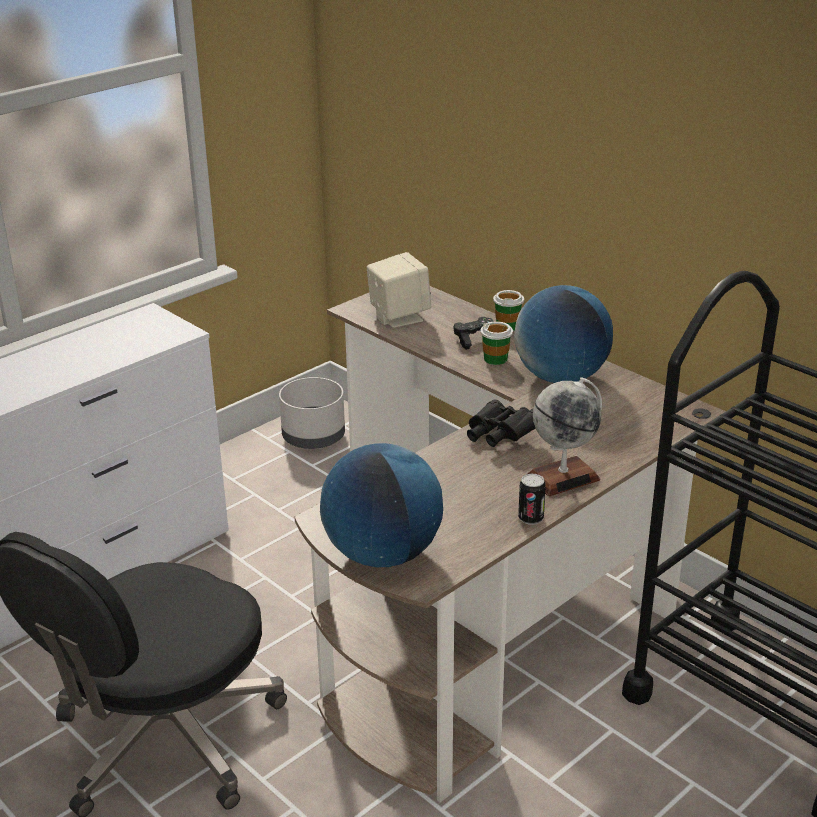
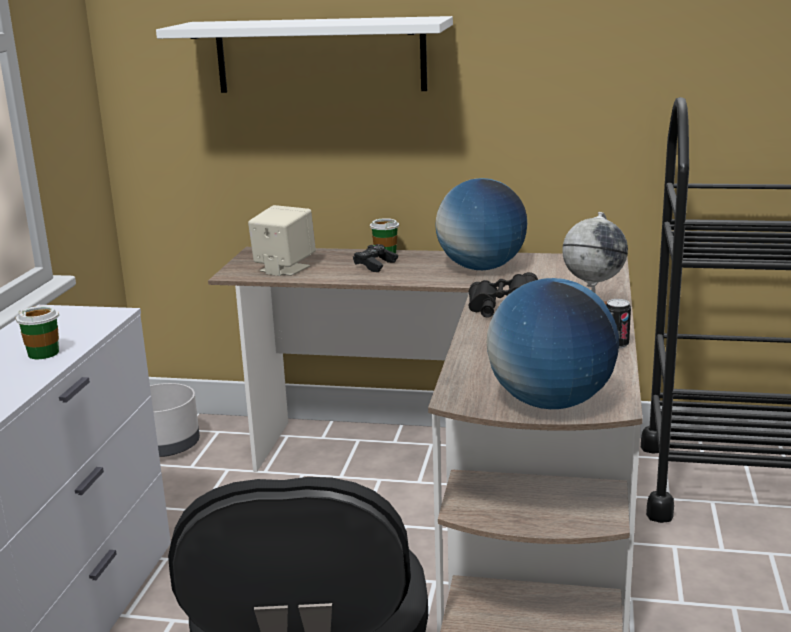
camera: 35 degrees left, 10 degrees down
(480, 111) = (320, 55): none -> white shelf
(495, 359) = (412, 271): cup -> cup (43, 353)

